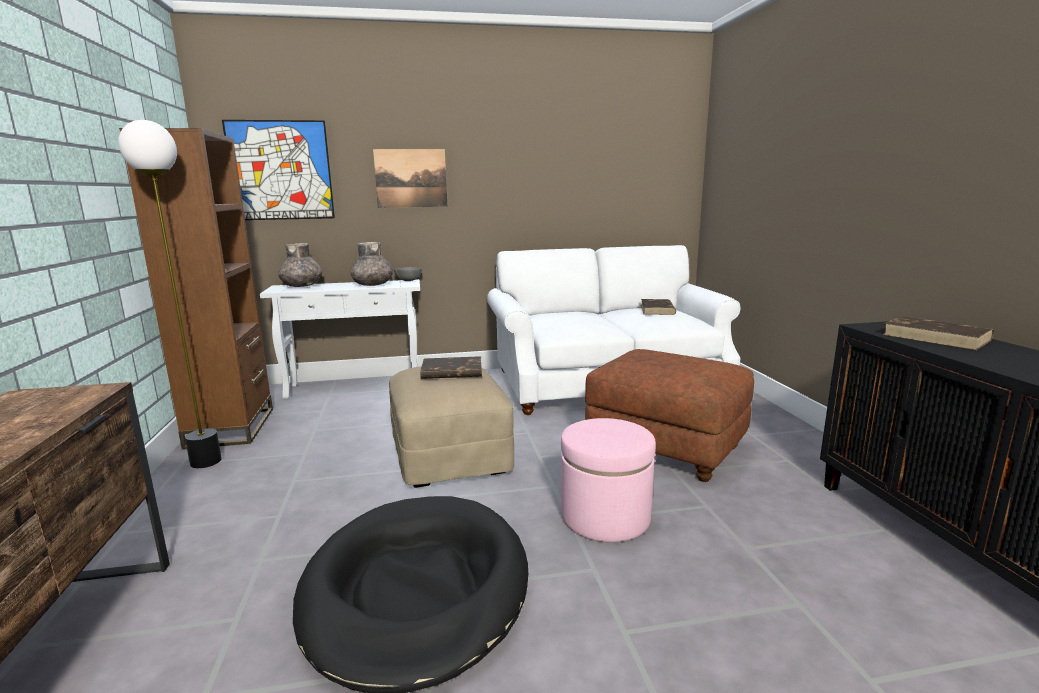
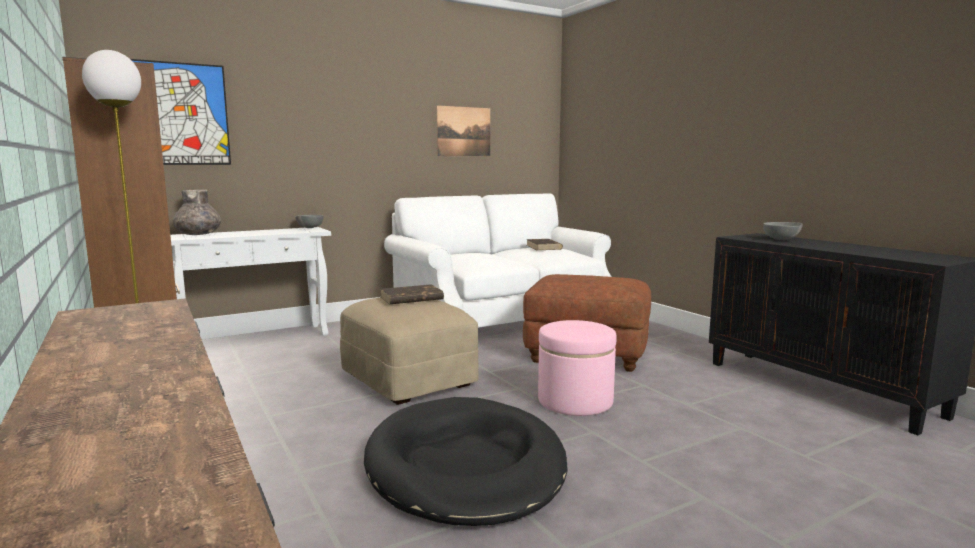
camera: 20 degrees left, 5 degrees down
(373, 284) = (277, 231): grey vase -> none
(411, 178) = (309, 127): picture -> picture (463, 131)
(937, 337) = (782, 240): brown book -> grey bowl

